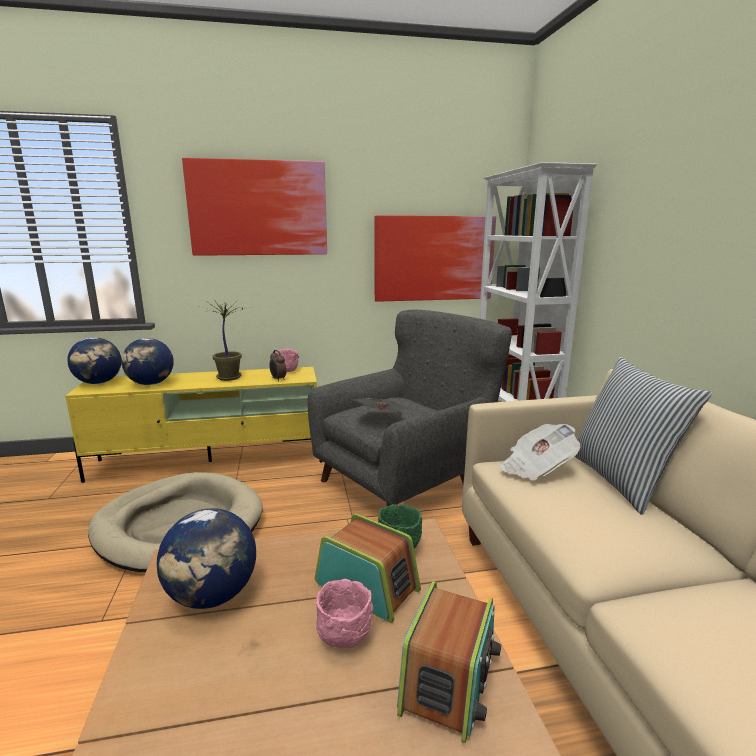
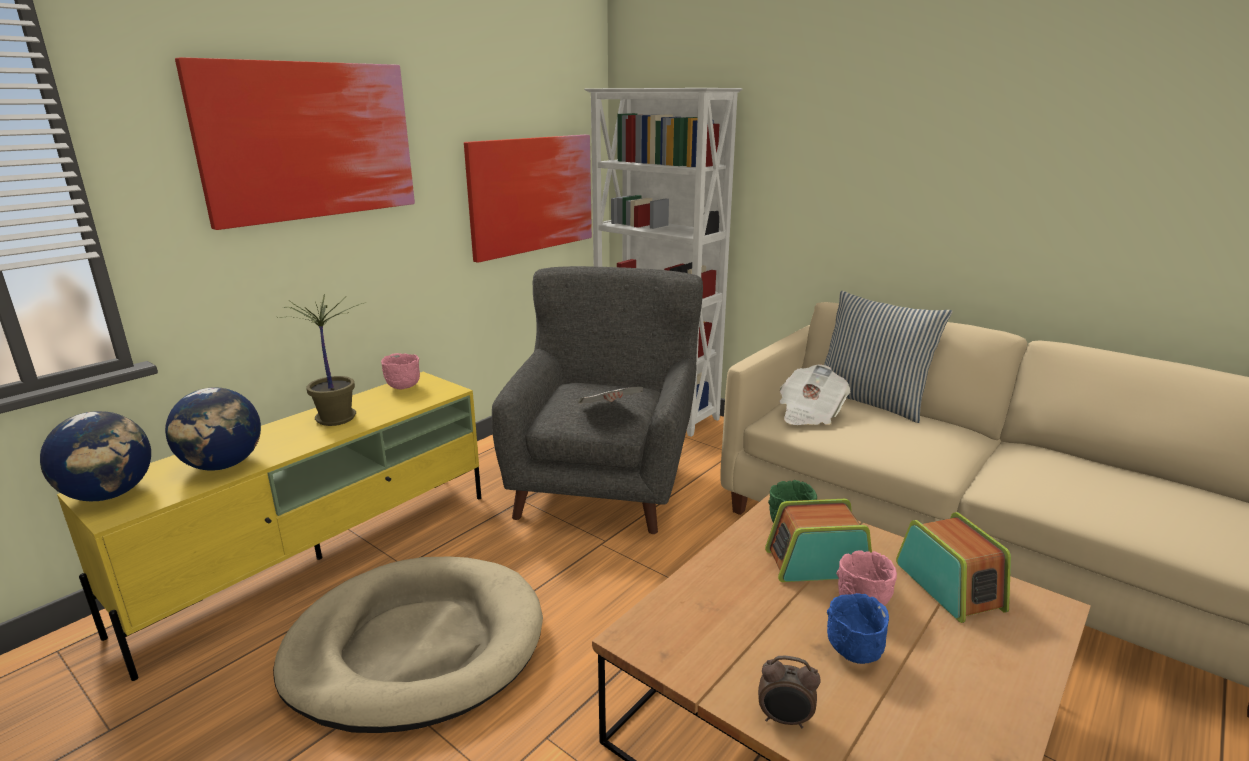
camera: 40 degrees left, 5 degrees up
(213, 596) = (725, 639): globe -> none
(269, 667) = (854, 651): none -> blue bowl
(278, 379) = (415, 401): alarm clock -> alarm clock (785, 720)

